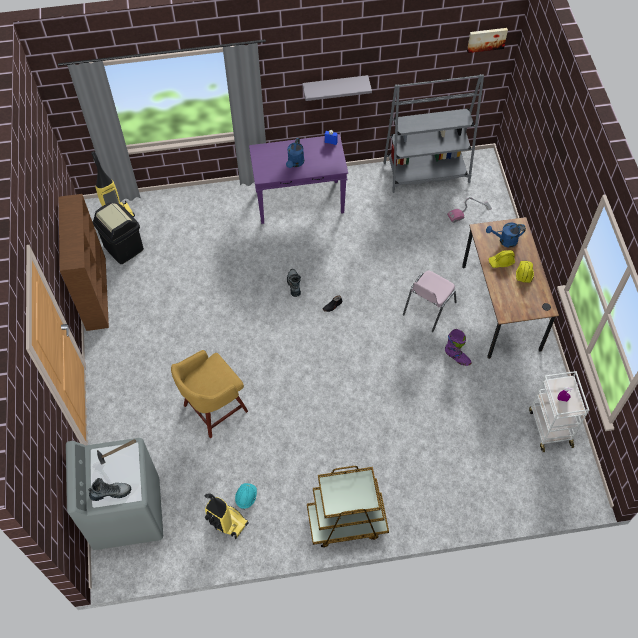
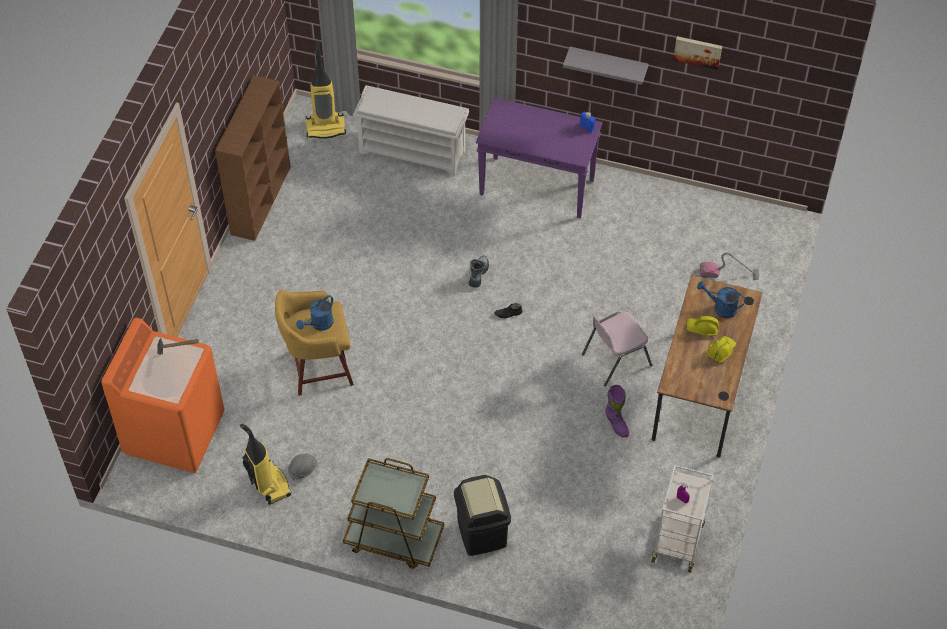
camera: 25 degrees right, 5 degrees down
(111, 492) = (153, 384): boot -> none
(123, 248) = (315, 163): black trash can -> black trash can (481, 533)
(127, 512) = (175, 432): grey washing machine -> orange washing machine
(194, 210) = (413, 151): none -> white shoe rack
(246, 497) = (302, 469): turquoise hard hat -> grey hard hat
(295, 163) = (533, 135): blue watering can -> blue watering can (319, 324)
(426, 173) = (705, 210): grey bookcase -> none
(486, 39) = (796, 69): picture -> picture (698, 51)

